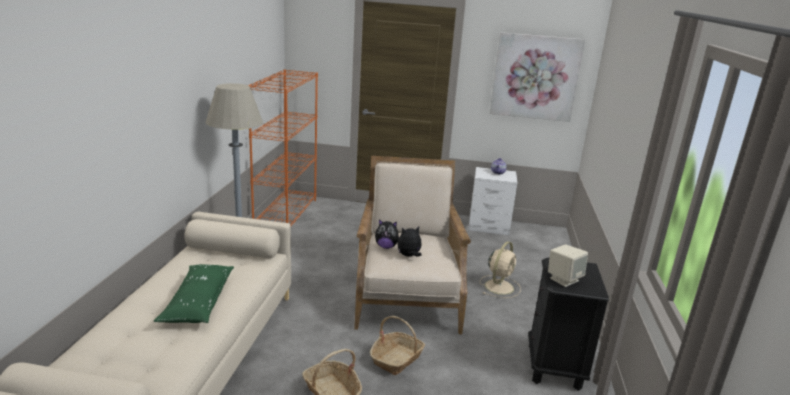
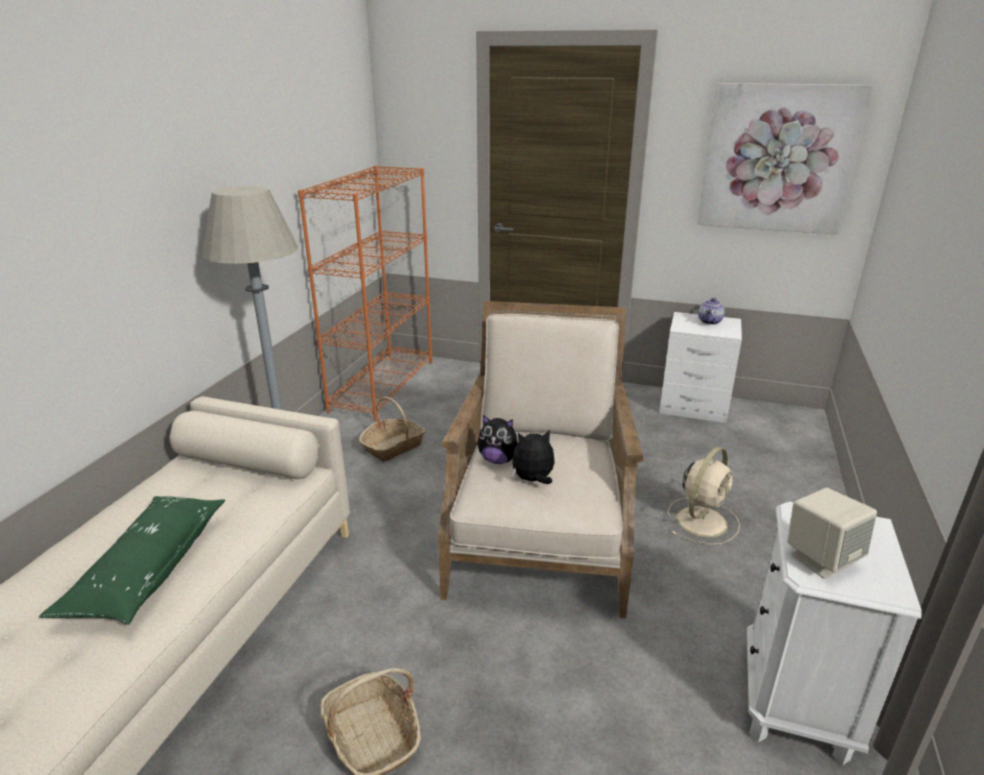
camera: 10 degrees right, 5 degrees up
(397, 359) = (502, 667): basket -> basket (393, 446)
(554, 366) = (795, 702): black nightstand -> white nightstand

